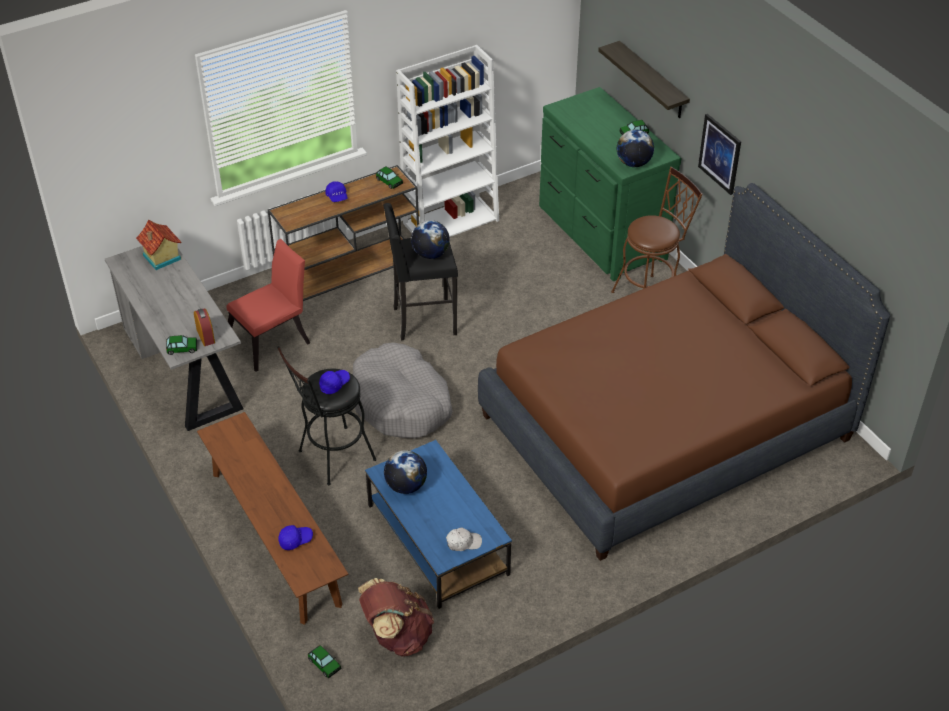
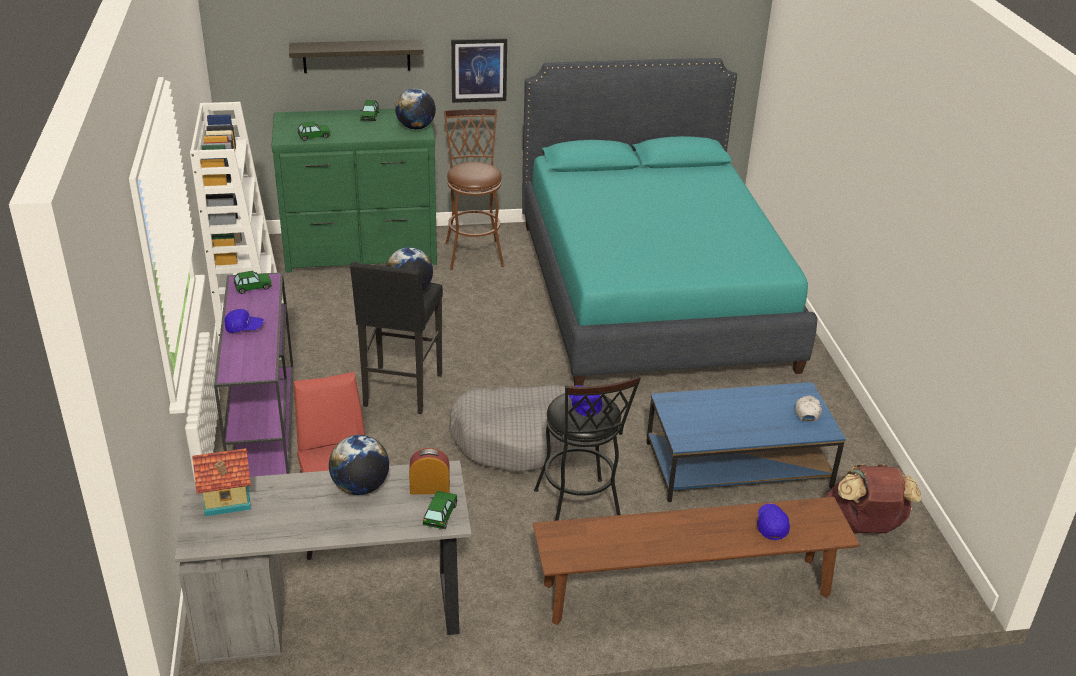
camera: 70 degrees left, 10 degrees down
(324, 664) = (891, 592): toy car -> toy car (314, 136)
(350, 268) = (263, 421): brown console table -> purple console table
(406, 486) = (711, 429): globe -> globe (360, 487)
(666, 427) = (651, 293): brown bed -> turquoise bed

